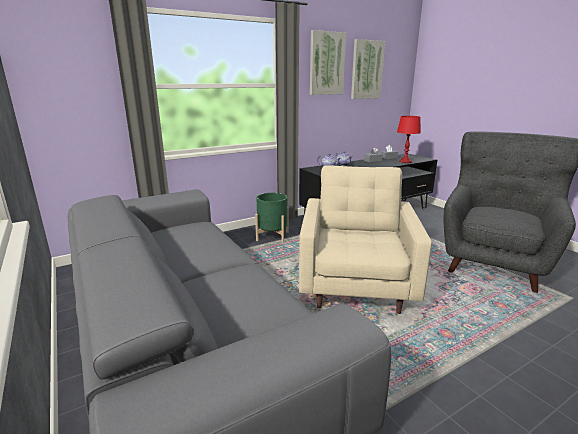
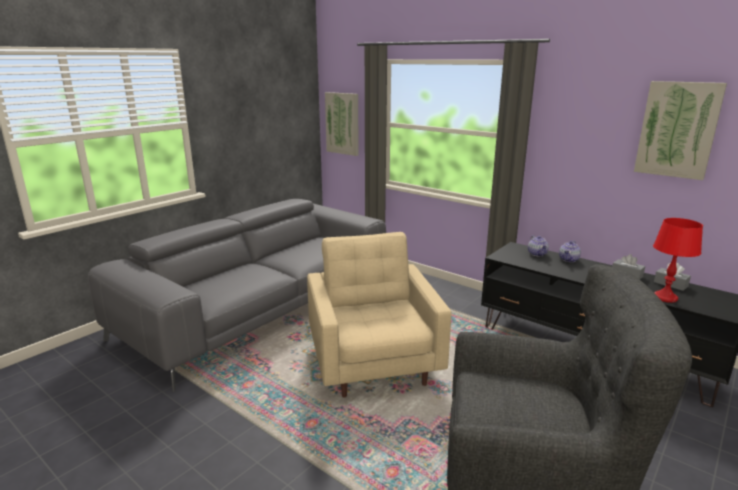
camera: 70 degrees right, 0 degrees up
(272, 236) = (447, 300): green planter -> none
(326, 63) = (590, 115): picture -> picture (342, 123)
(356, 286) = (374, 363): beige armchair -> beige armchair turned 90 degrees counterclockwise

